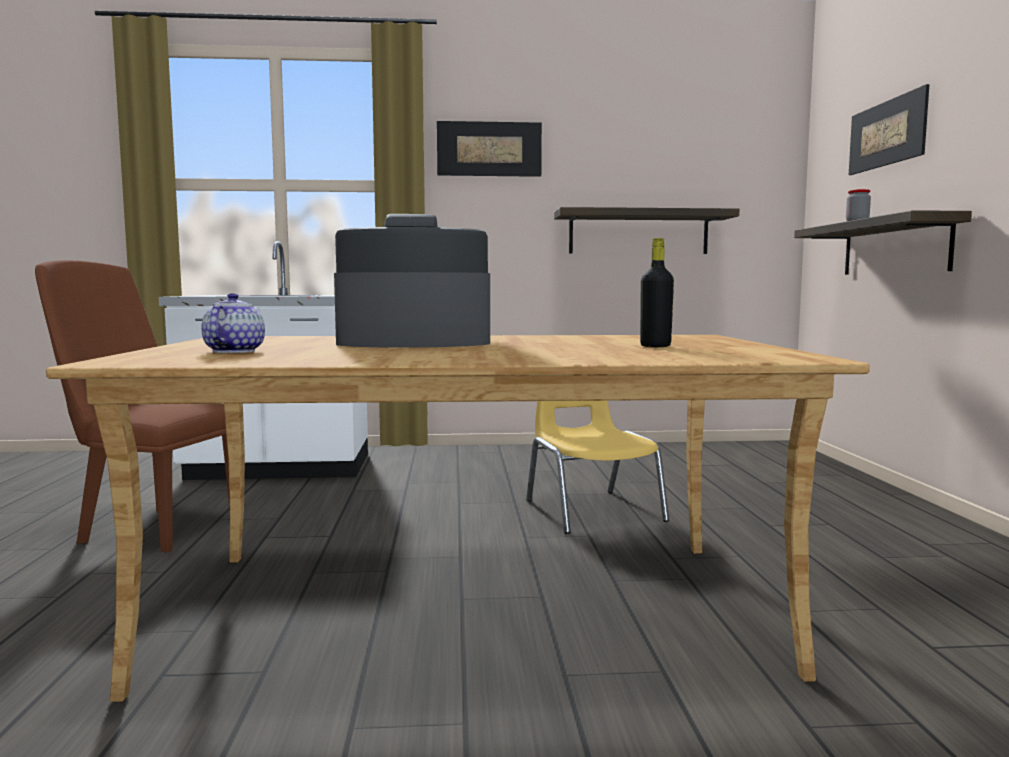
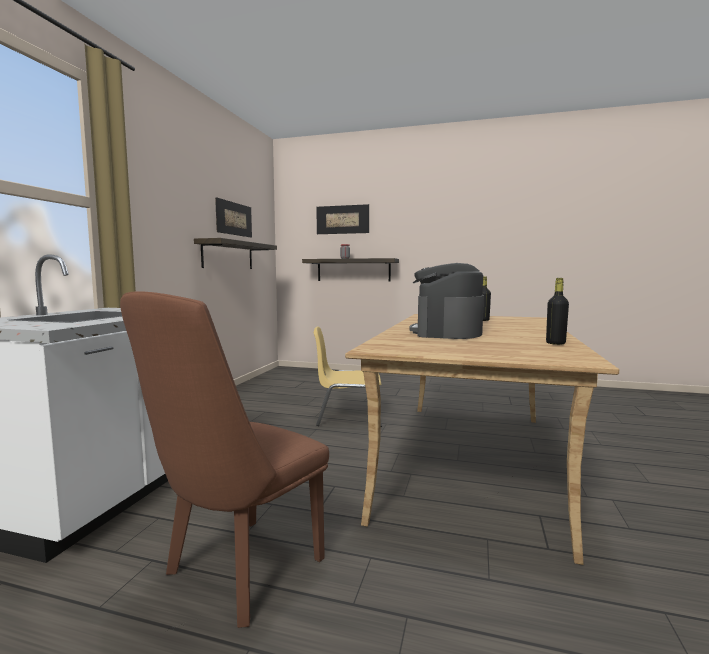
camera: 70 degrees left, 0 degrees up
(234, 351) = (508, 348): teapot -> none
(297, 359) = (555, 343): none -> black bottle
(489, 149) = (158, 185): picture -> picture (234, 219)

